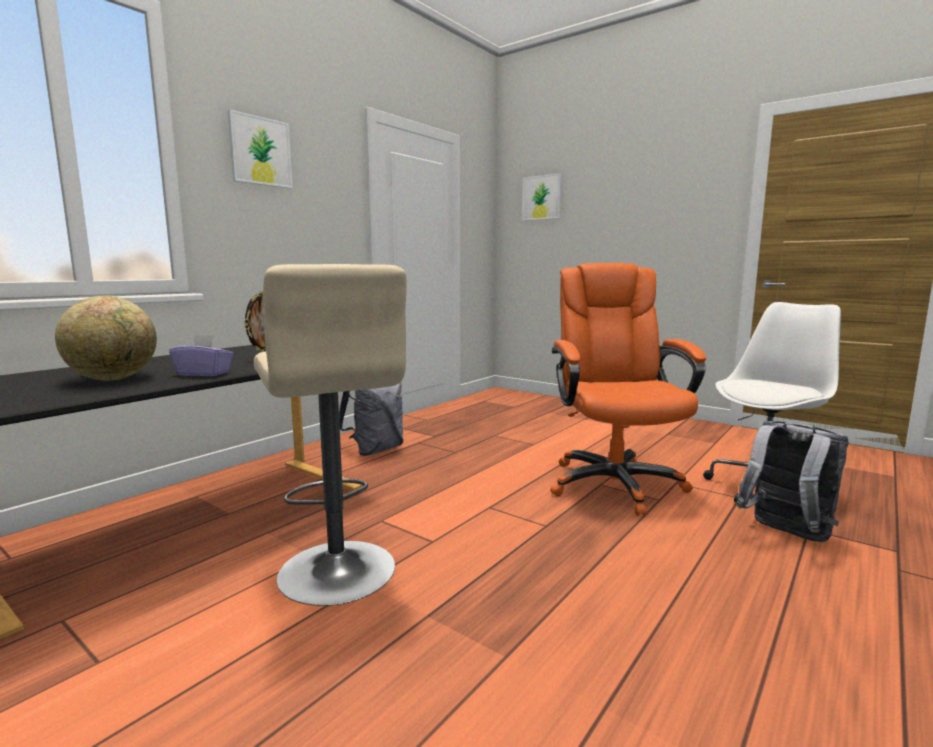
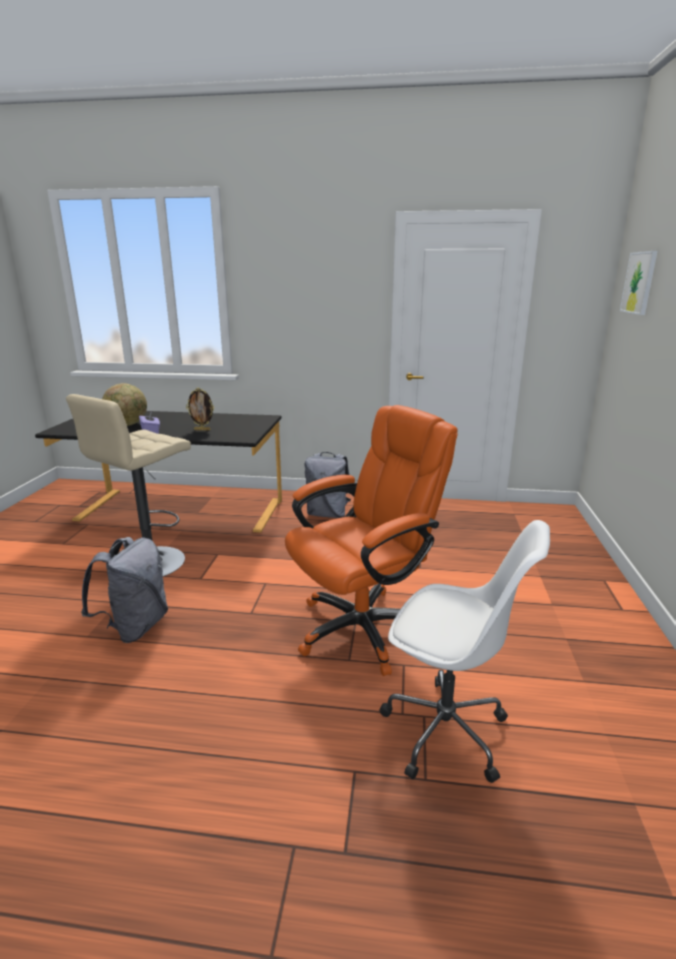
camera: 60 degrees right, 10 degrees up
(260, 151) = (285, 273): picture -> none
(785, 535) = (326, 752): grey backpack -> grey backpack (135, 627)

